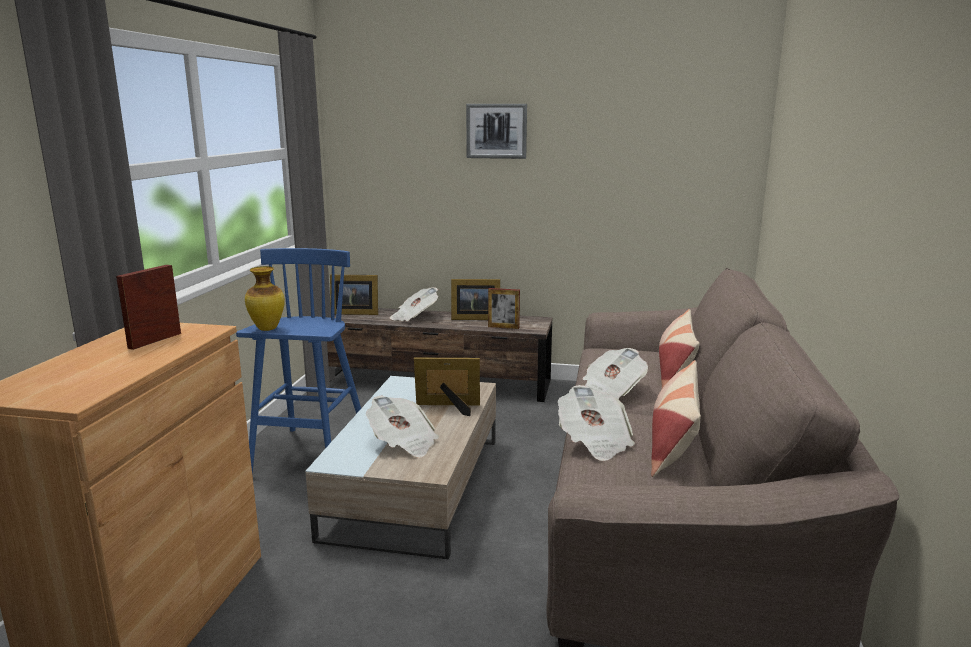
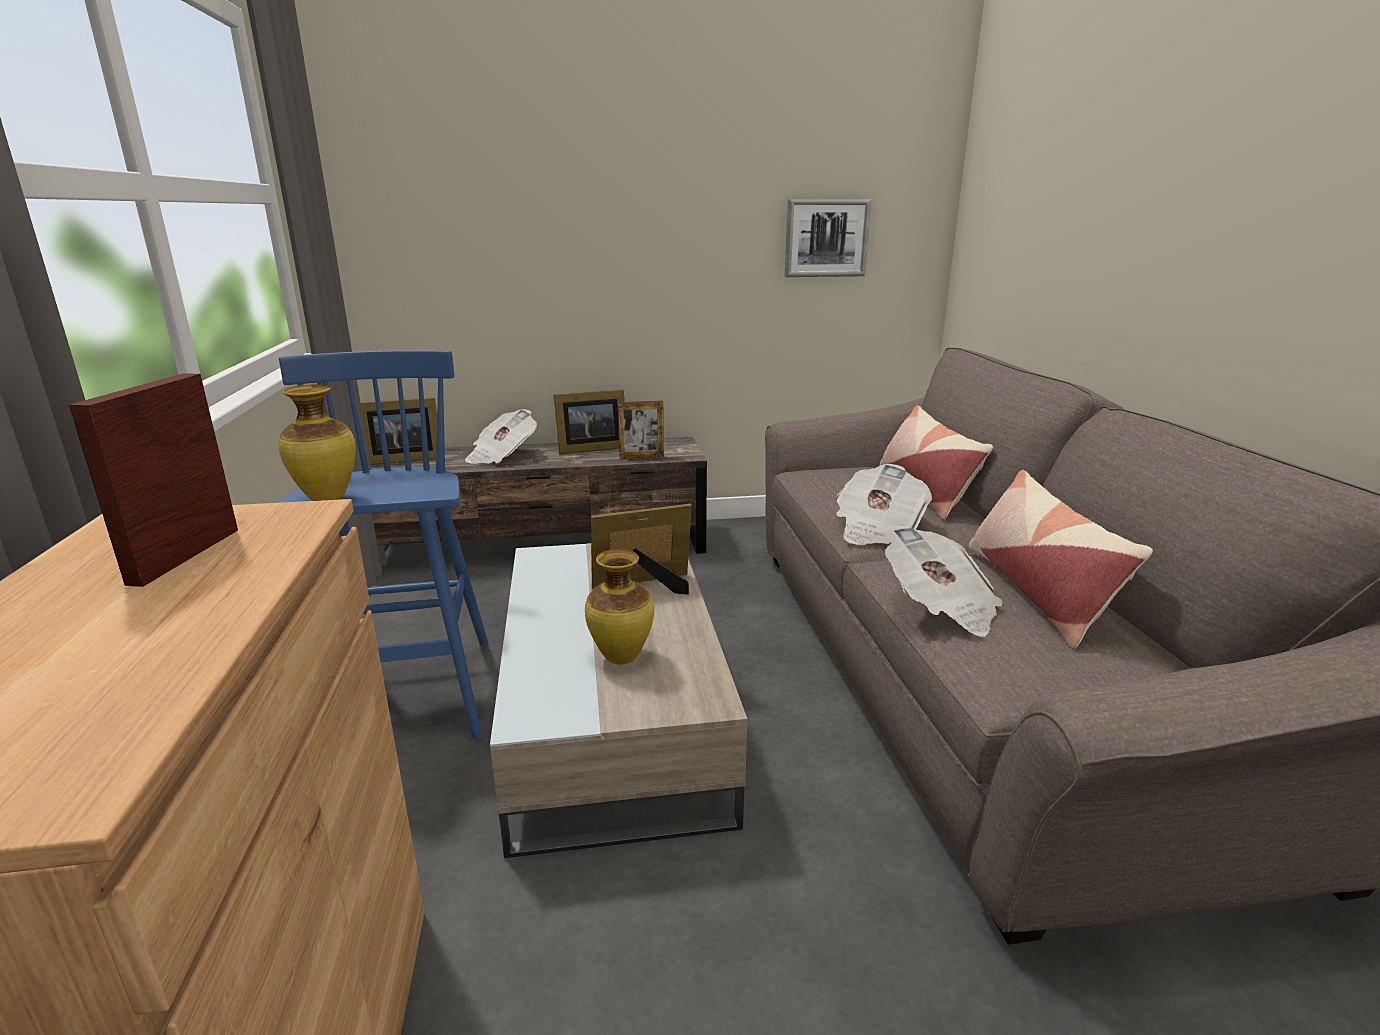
camera: 20 degrees left, 5 degrees up
(403, 443) = (622, 658): newspaper -> vase
(496, 131) = (603, 167): picture -> picture (826, 238)

